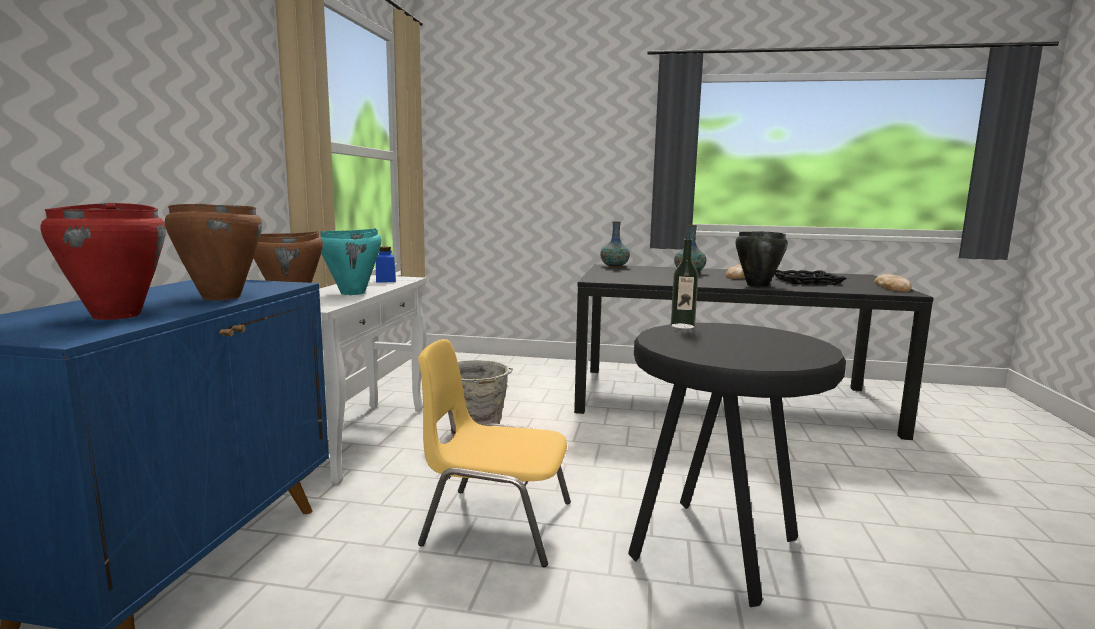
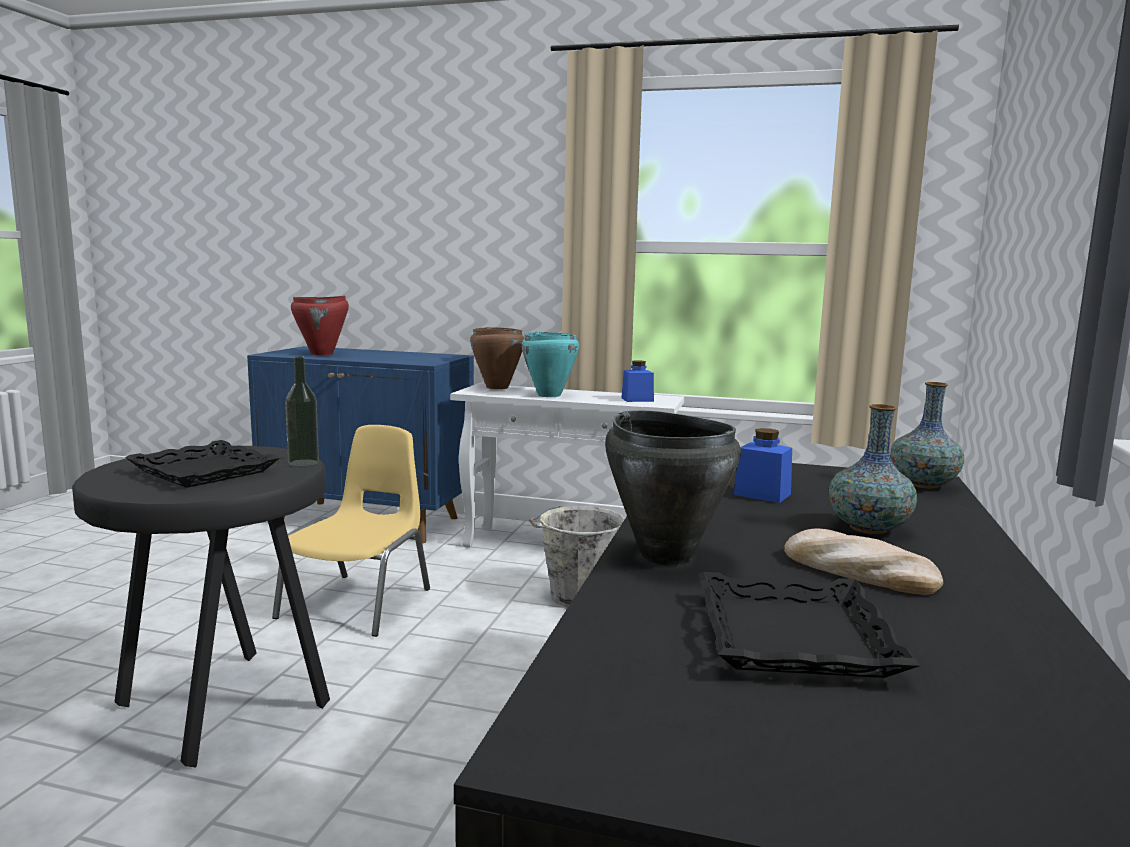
camera: 95 degrees right, 0 degrees up
(220, 297) = (372, 358): brown cooking pot -> none
(654, 277) = (762, 494): none -> blue jar
(740, 342) = (205, 471): none -> black tray
(892, 287) = (695, 776): bread -> none

